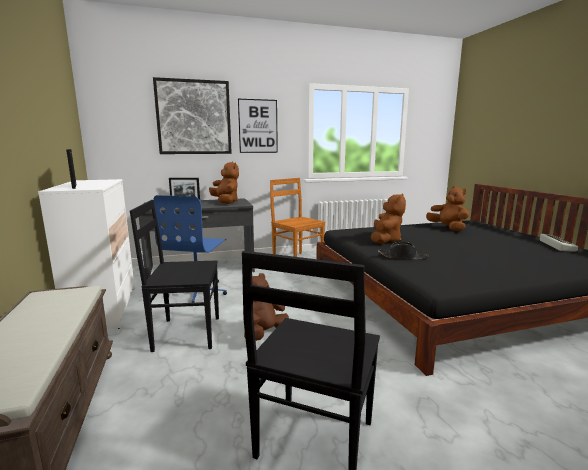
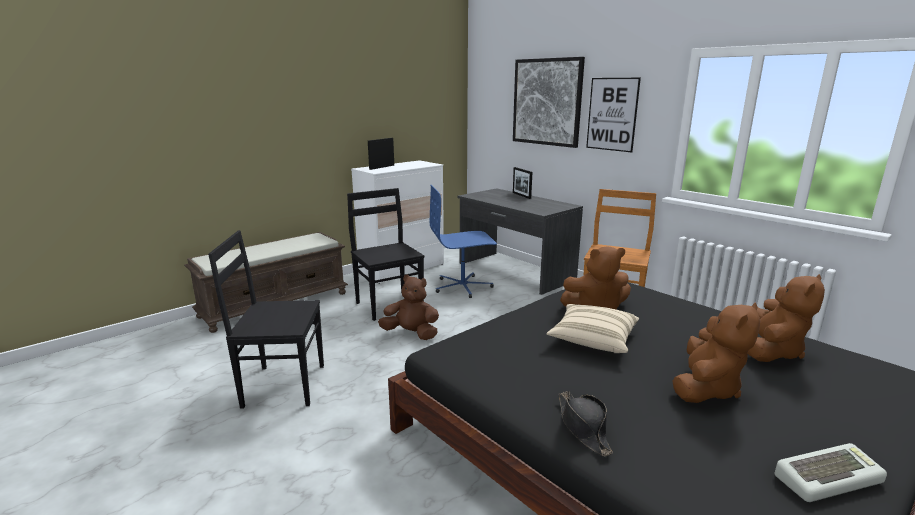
camera: 65 degrees right, 5 degrees up
(226, 202) = (543, 205): brown plush toy -> brown plush toy (706, 388)
(402, 257) = (525, 326): black hat -> black hat (583, 427)
(428, 248) = (593, 340): none -> beige pillow

